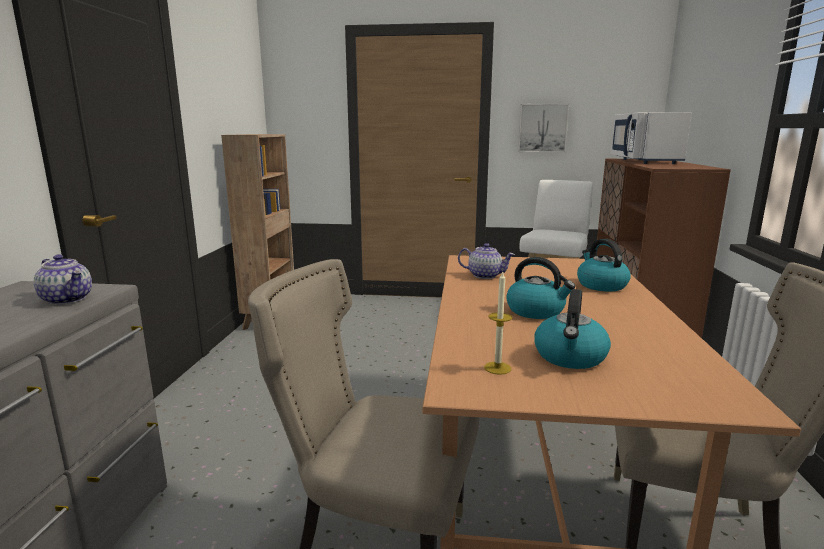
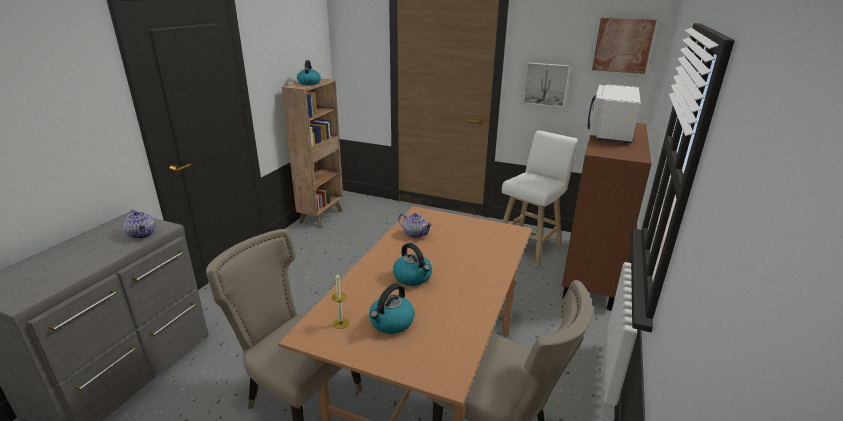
camera: 15 degrees right, 10 degrees up
(601, 285) = (486, 257): kettle -> kettle (309, 83)
(624, 77) = (623, 45): none -> picture

